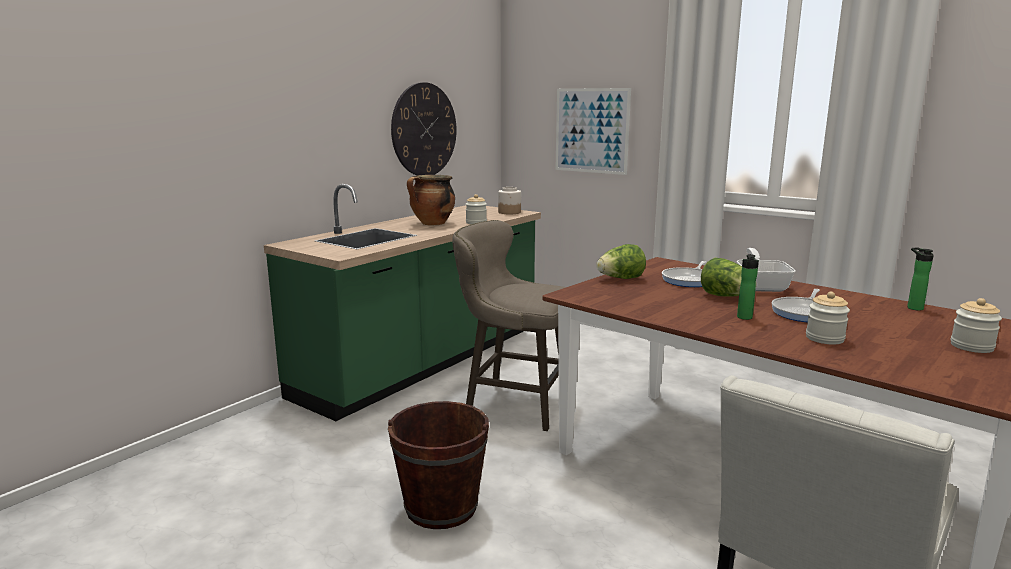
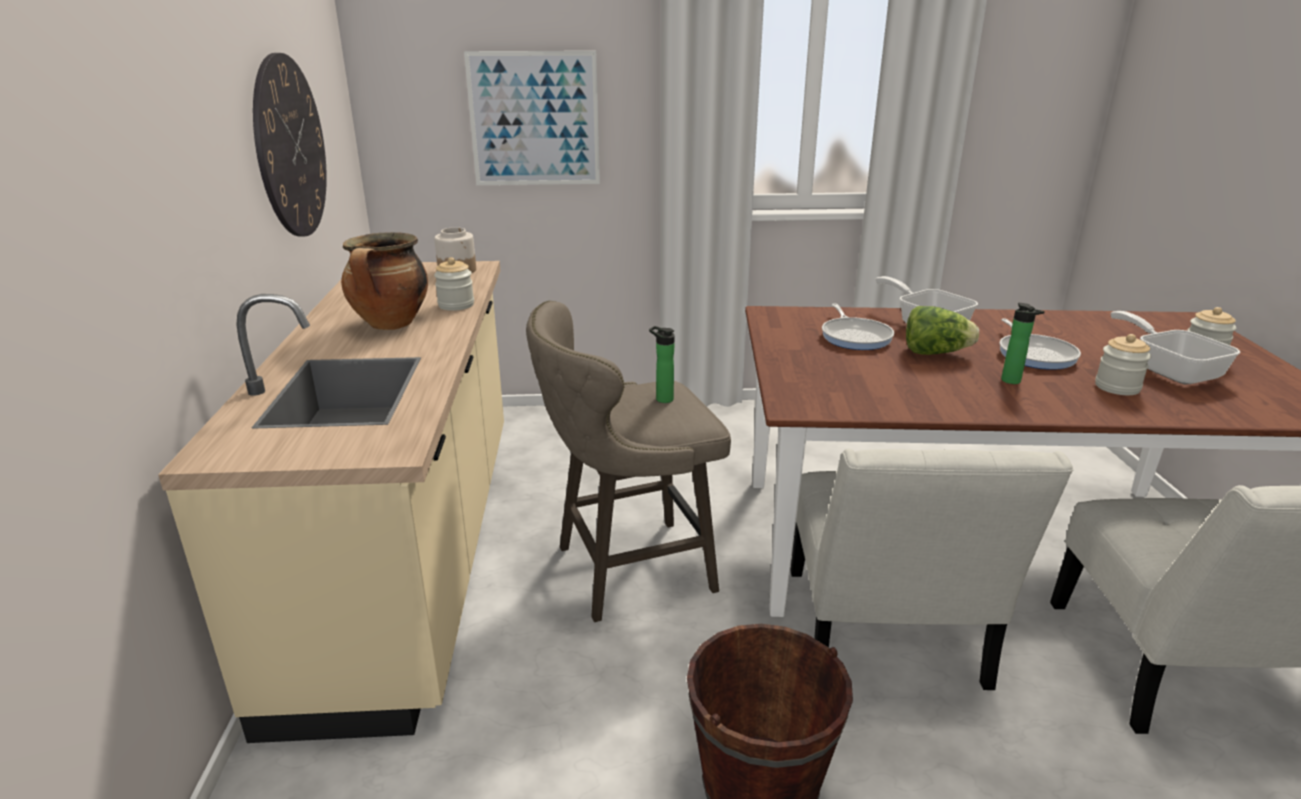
camera: 40 degrees left, 10 degrees up
(424, 363) = (413, 554): green counter -> beige counter
(614, 489) = (884, 636): none -> white chair
(620, 279) = (789, 357): lettuce -> none
(909, 344) = (1170, 370): none -> frying pan
(913, 307) = (1078, 318): bottle -> bottle (662, 399)

